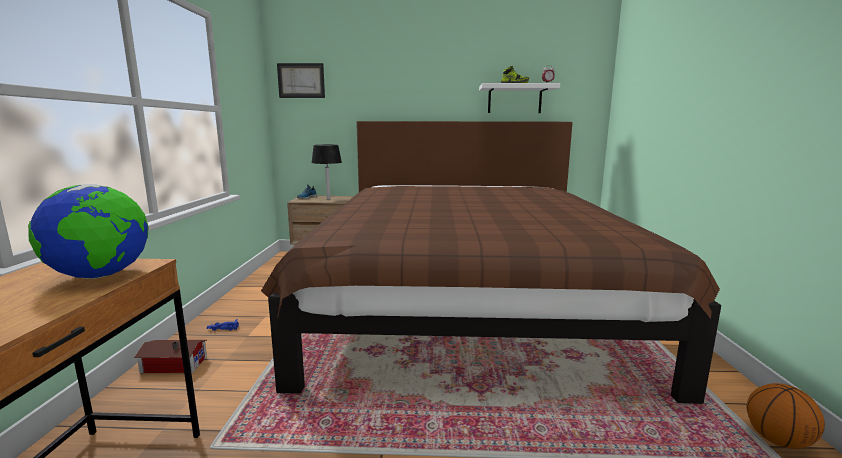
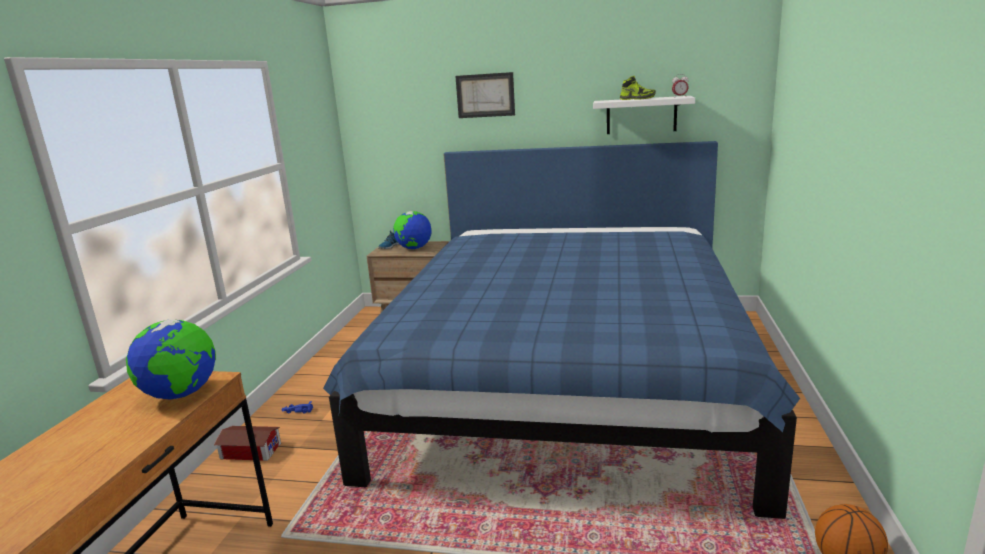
camera: 10 degrees right, 5 degrees up
(301, 80) = (377, 106): picture -> picture (485, 95)
(328, 199) = (414, 248): black table lamp -> globe
(466, 301) = (565, 380): brown bed -> blue bed

